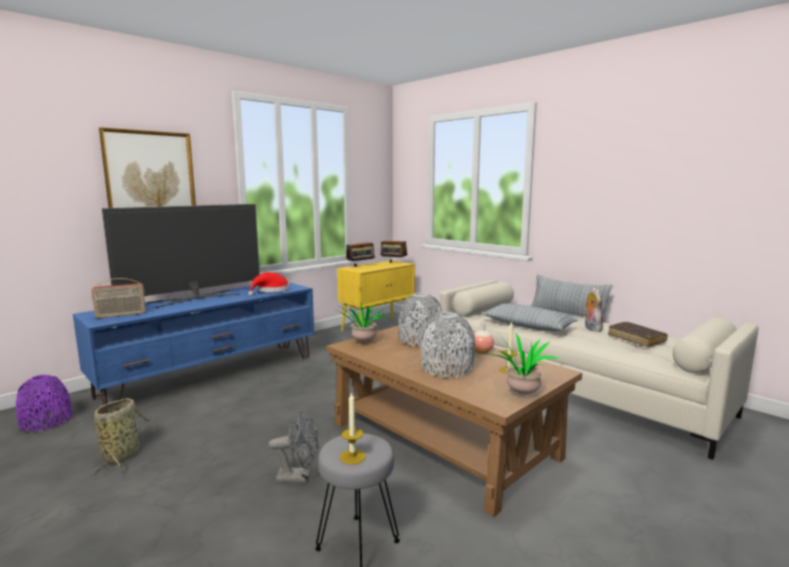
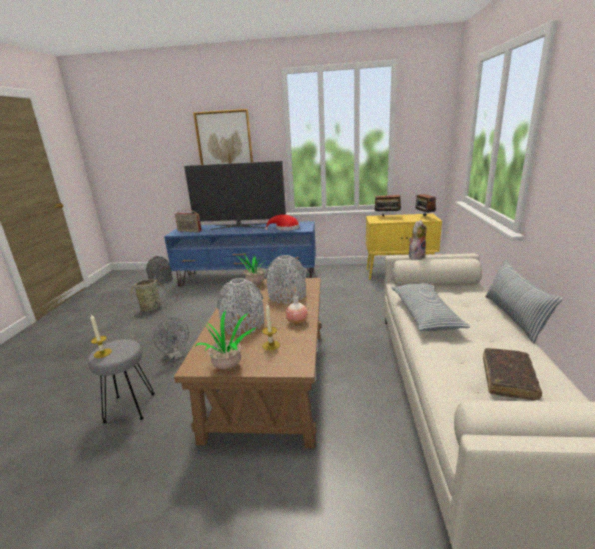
camera: 50 degrees right, 10 degrees up
(46, 421) = (161, 280): purple vase -> grey vase
(591, 328) = (491, 343): plush toy -> plush toy (416, 257)

